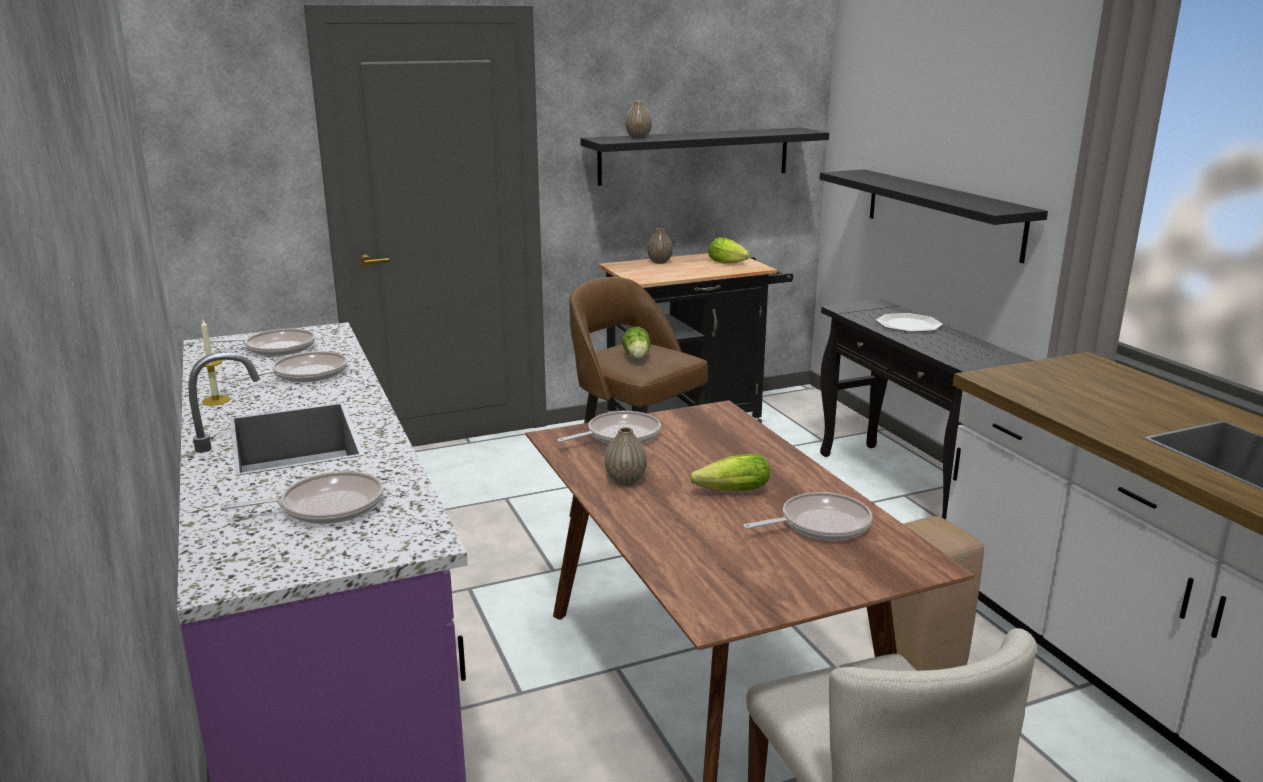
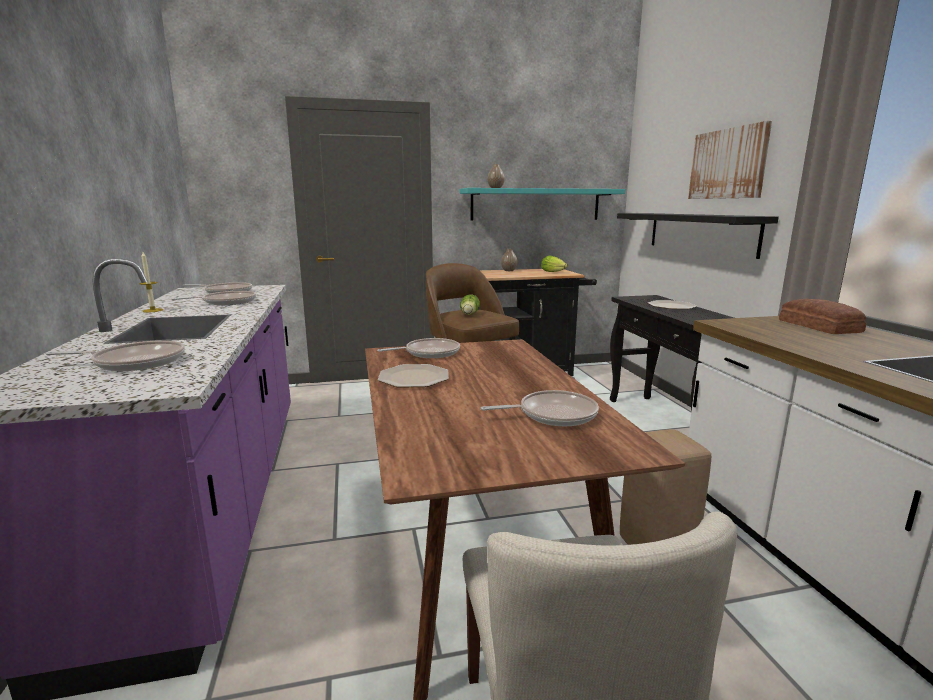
camera: 10 degrees right, 5 degrees down
(625, 481) = (413, 378): vase -> plate
(695, 155) = (535, 204): black shelf -> turquoise shelf
(728, 492) = (488, 389): lettuce -> none
(980, 124) = (728, 164): none -> picture
(1097, 378) = (818, 326): none -> bread

